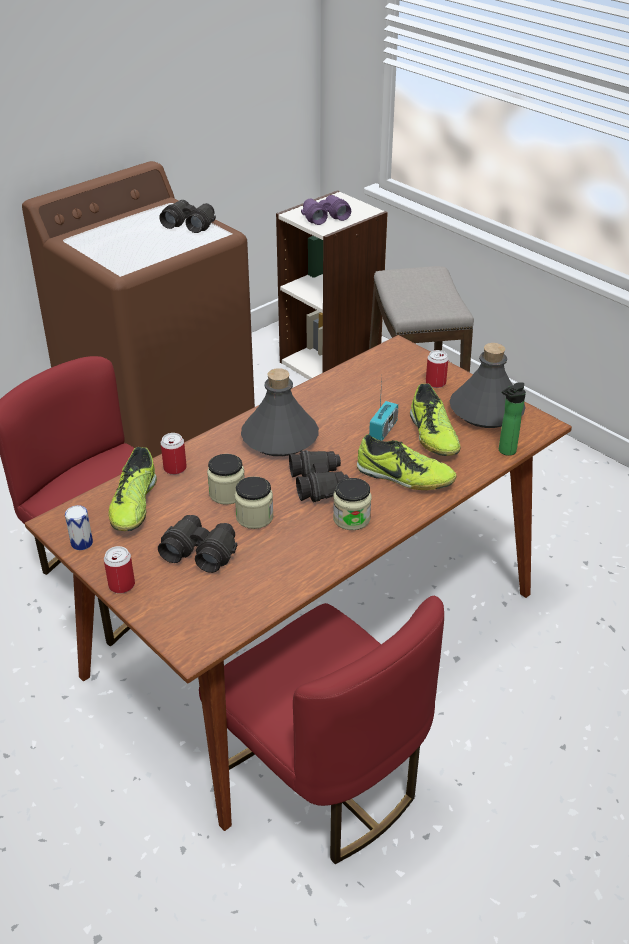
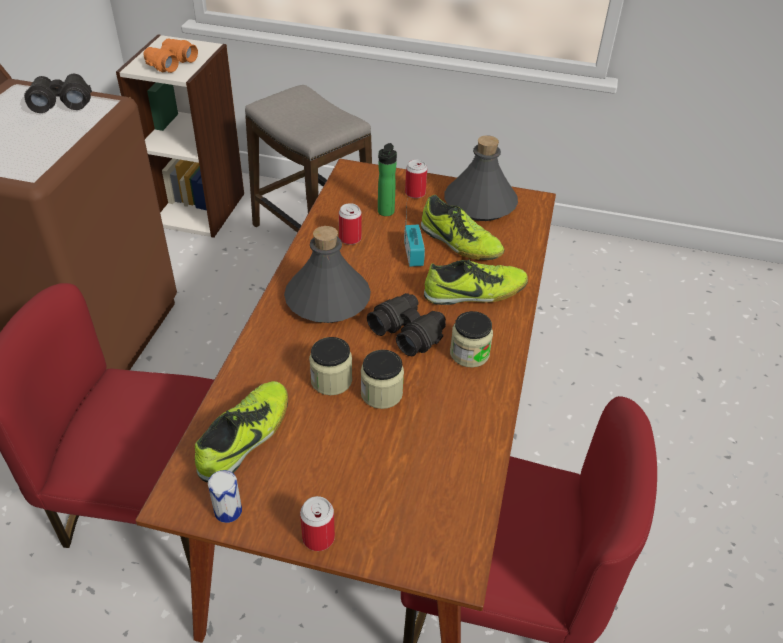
camera: 35 degrees left, 5 degrees up
(134, 504) = (246, 437): shoe -> shoe turned 120 degrees counterclockwise
(175, 468) = (252, 377): can -> can (350, 238)
(200, 551) = (363, 456): black binoculars -> none
(324, 217) = (170, 63): purple binoculars -> orange binoculars
(505, 451) = (530, 235): bottle -> bottle (385, 213)

